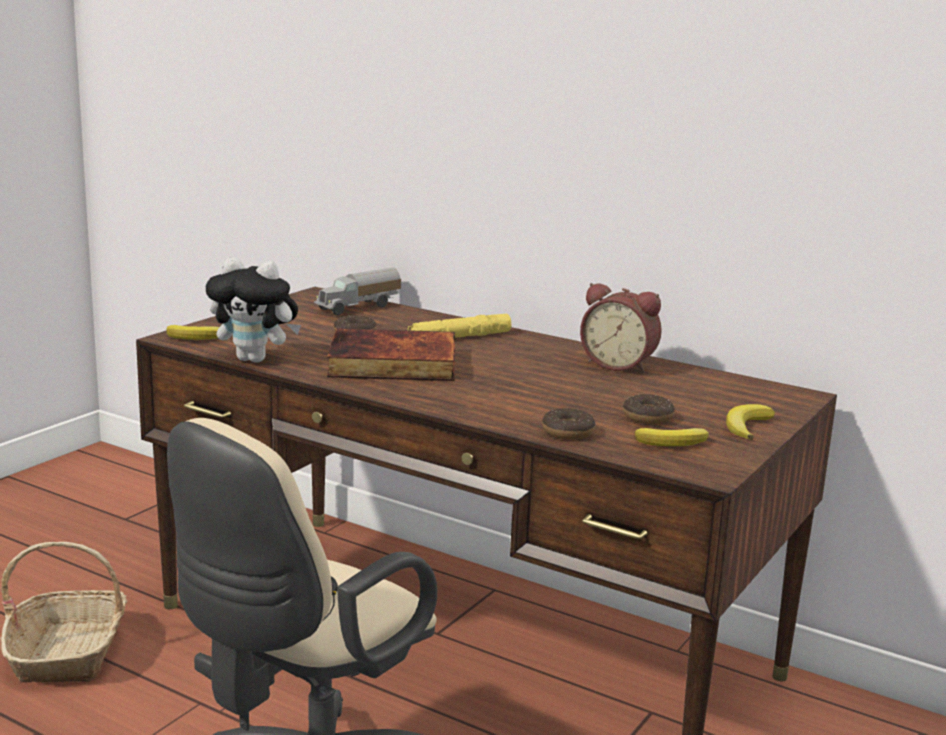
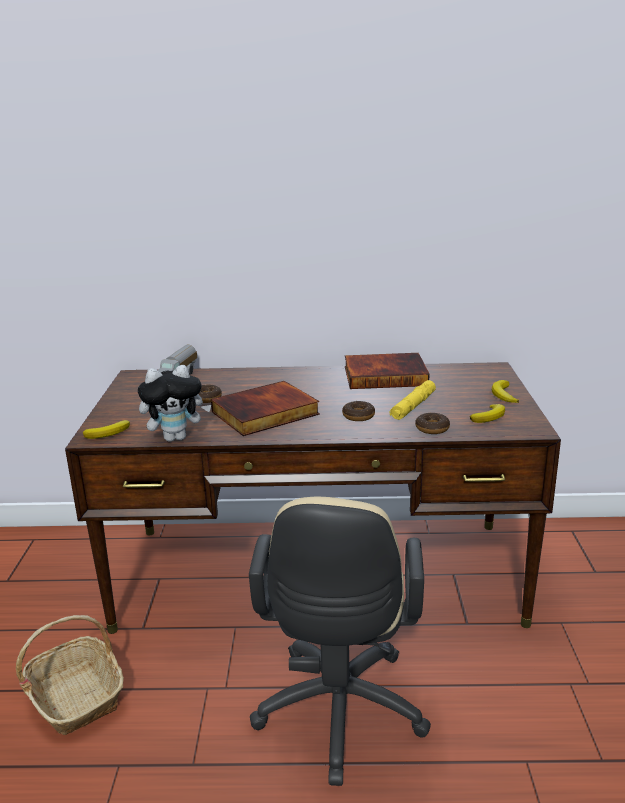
camera: 30 degrees left, 5 degrees up
(459, 337) = (272, 382): yellow flashlight -> yellow flashlight (413, 406)
(619, 365) = (385, 375): alarm clock -> book
(648, 417) = (452, 405): donut -> donut (358, 416)

